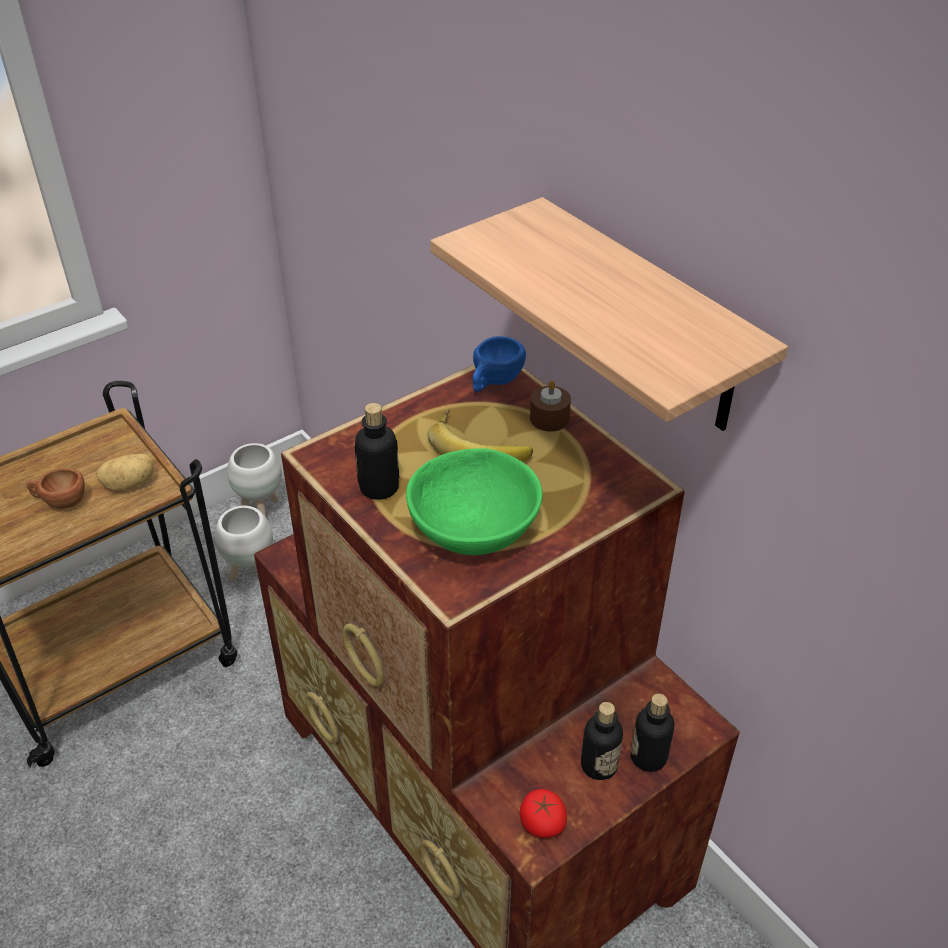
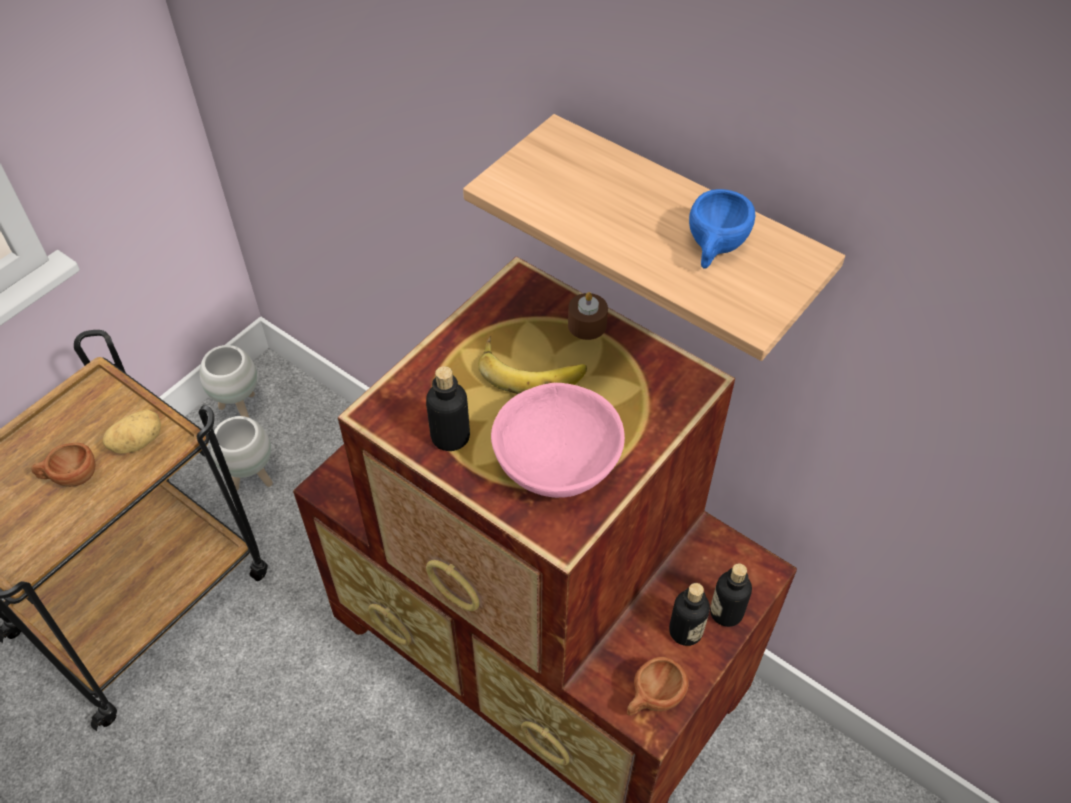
camera: 15 degrees left, 10 degrees up
(473, 528) = (555, 462): green bowl -> pink bowl
(494, 382) = (520, 293): blue cup -> blue cup (714, 249)
(542, 823) = (652, 699): tomato -> brown cup

